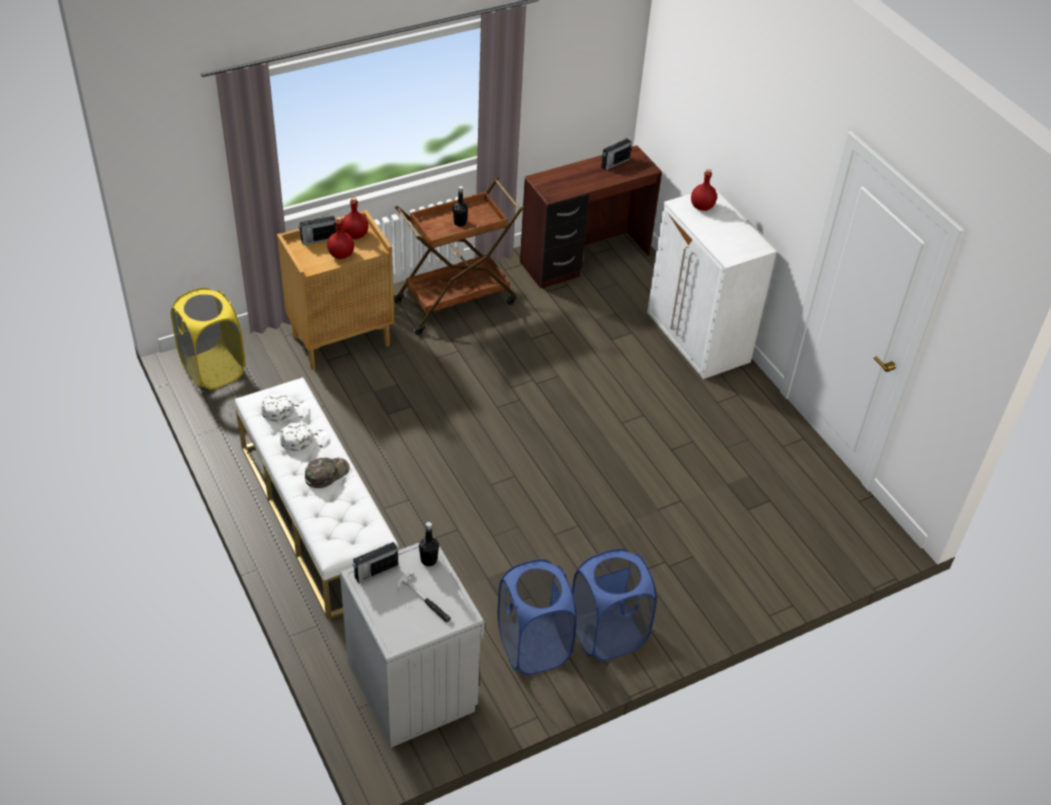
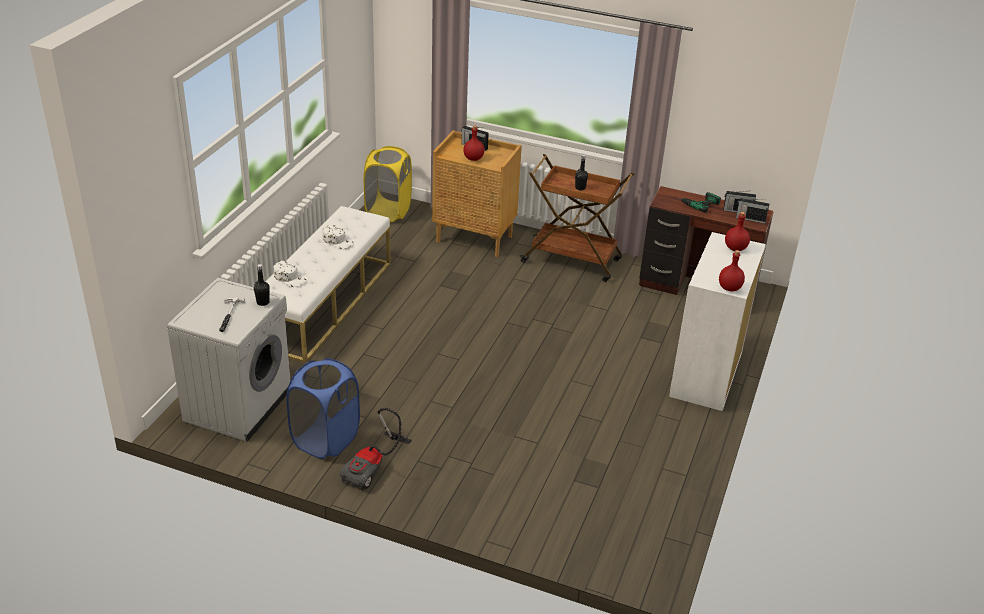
camera: 50 degrees right, 10 degrees down
(284, 411) = (351, 223): white cap -> white cap (290, 277)
(326, 473) = (322, 261): green cap -> none
(356, 235) = (498, 155): red bottle -> red bottle (730, 288)
(375, 572) = (230, 288): radio -> radio (750, 219)
(576, 175) = (697, 202): none -> power drill
(607, 634) = (374, 467): blue laundry basket -> vacuum cleaner

